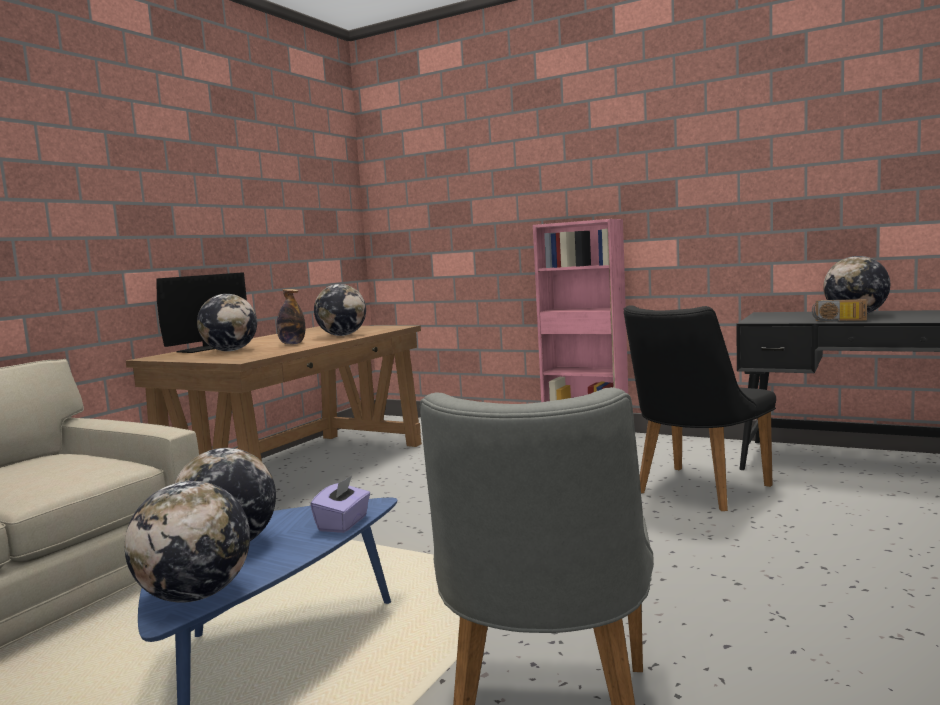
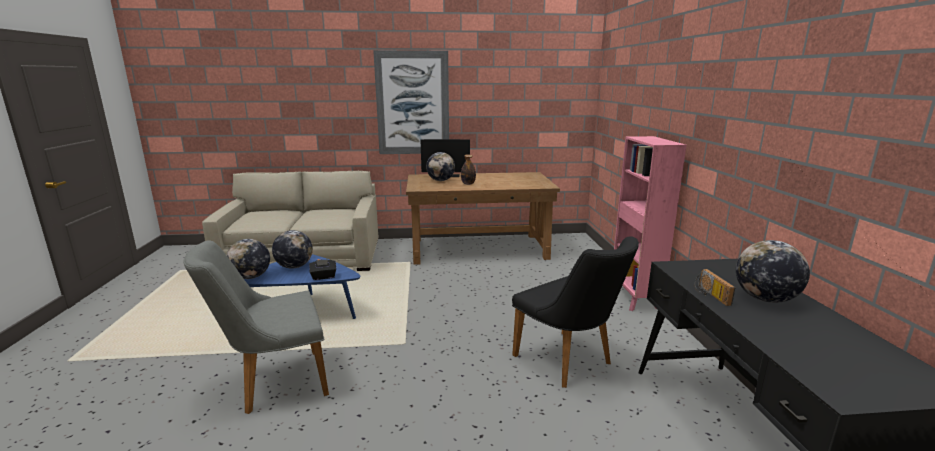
camera: 55 degrees right, 10 degrees up
(116, 208) = (412, 103): none -> picture
(342, 335) = (504, 184): globe -> none
(343, 523) = (323, 277): purple tissue box -> black tissue box
(694, 491) = (569, 363): black chair -> black chair turned 135 degrees counterclockwise

